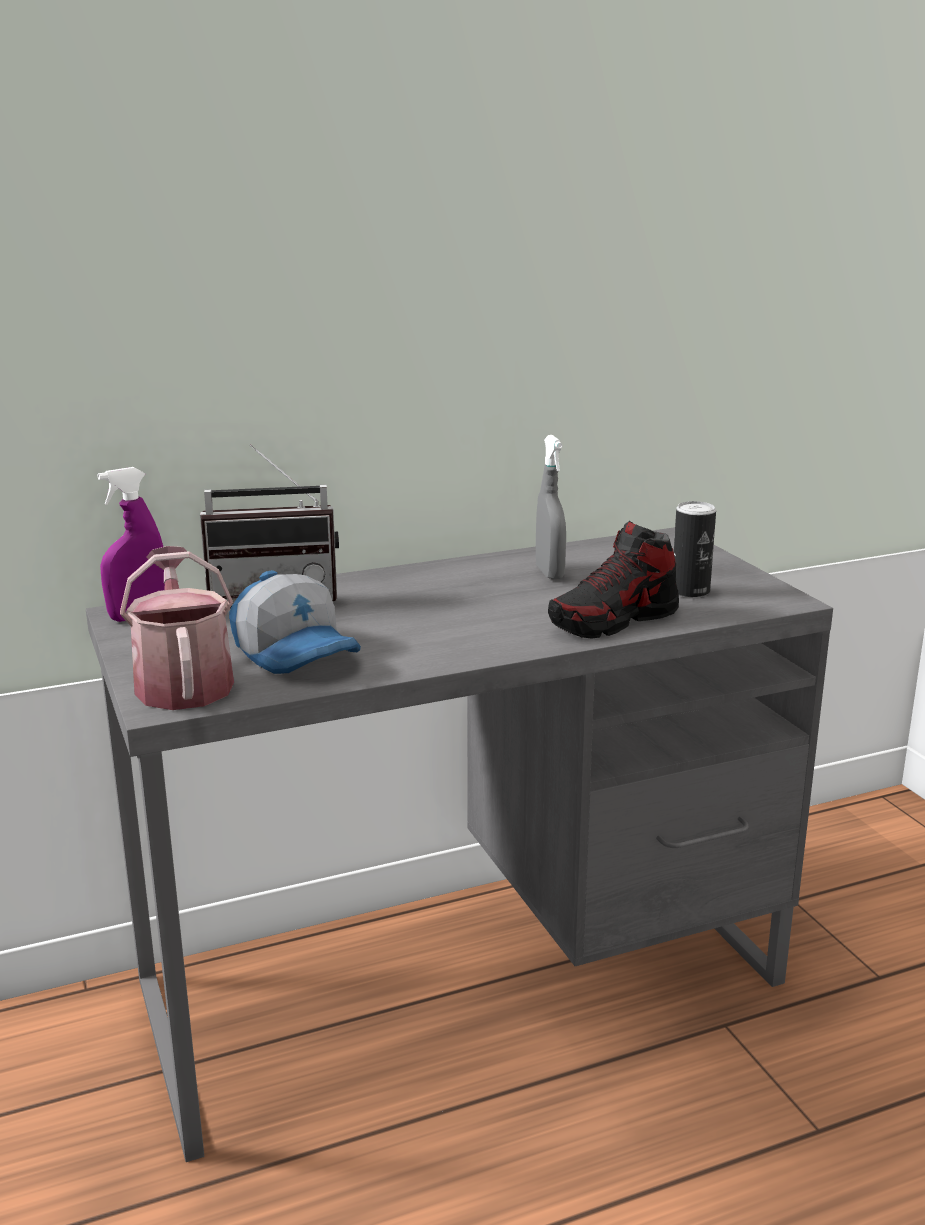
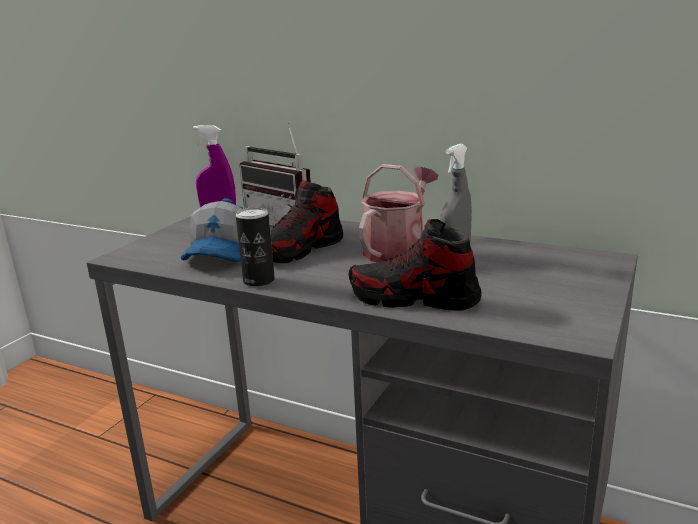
camera: 50 degrees right, 0 degrees up
(183, 681) = (153, 249): watering can -> watering can (398, 249)
(381, 618) = (301, 250): none -> shoe
(690, 591) = (519, 300): can -> can (259, 281)

